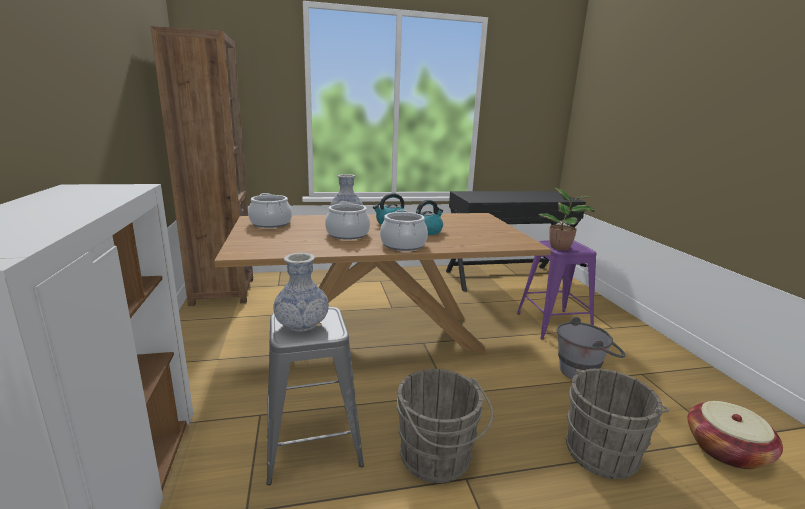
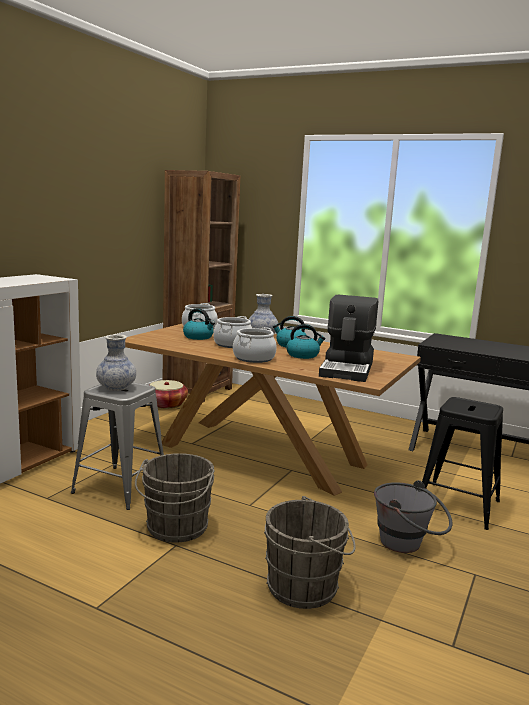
camera: 40 degrees right, 5 degrees down
(296, 233) = (198, 337): none -> kettle
(487, 236) = (348, 369): none -> coffee machine
(553, 324) = (458, 505): purple stool -> black stool
(561, 247) = (459, 406): potted plant -> none
(726, 450) = (435, 650): basket -> basket (166, 404)

